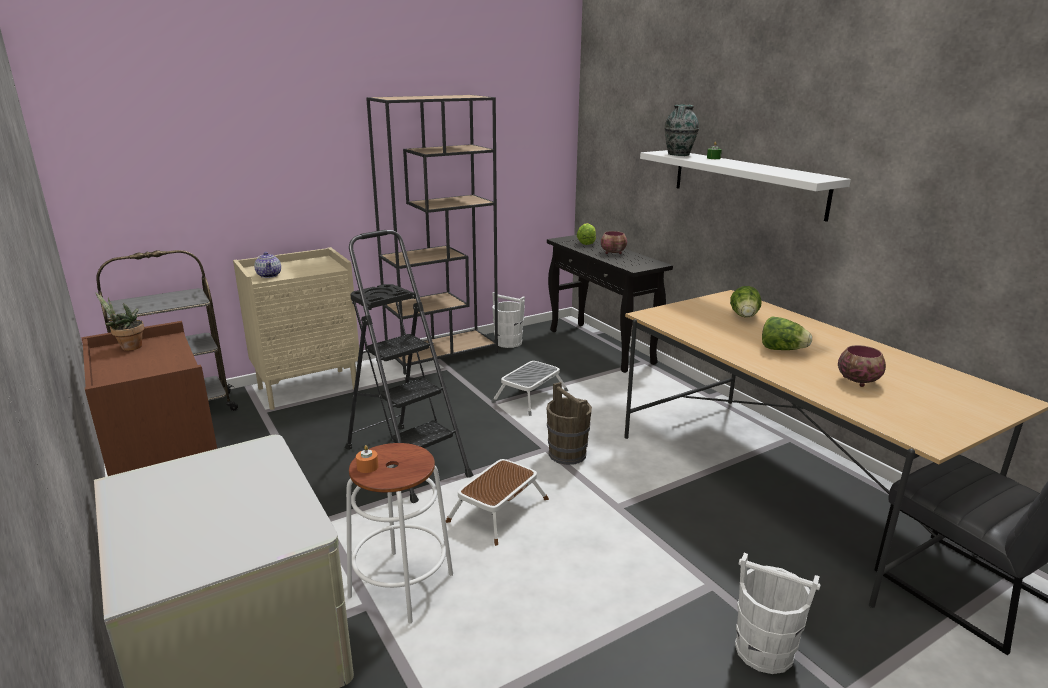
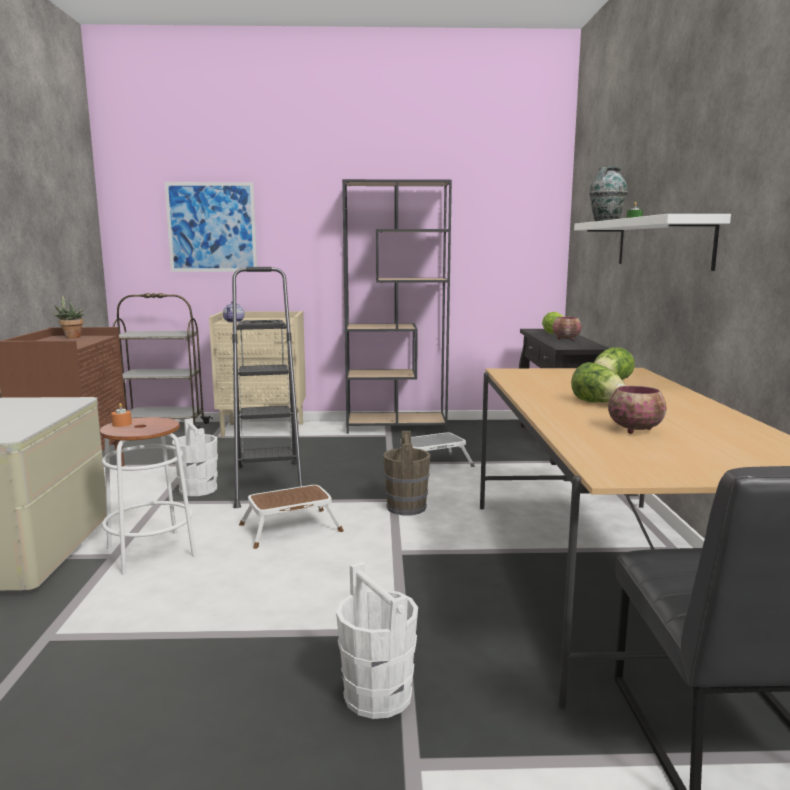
camera: 30 degrees right, 10 degrees down
(205, 157) = (212, 227): none -> picture
(508, 342) = (467, 427): white bucket -> white bucket (198, 489)

